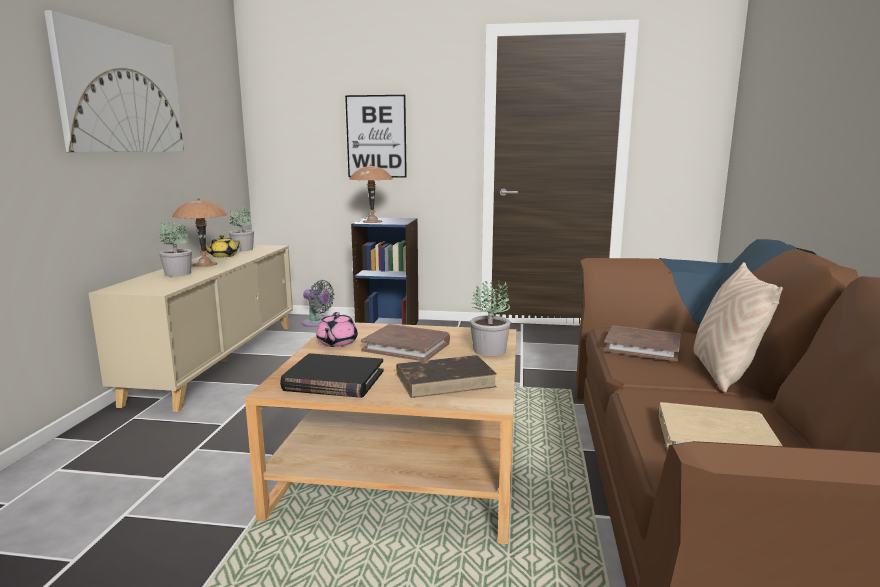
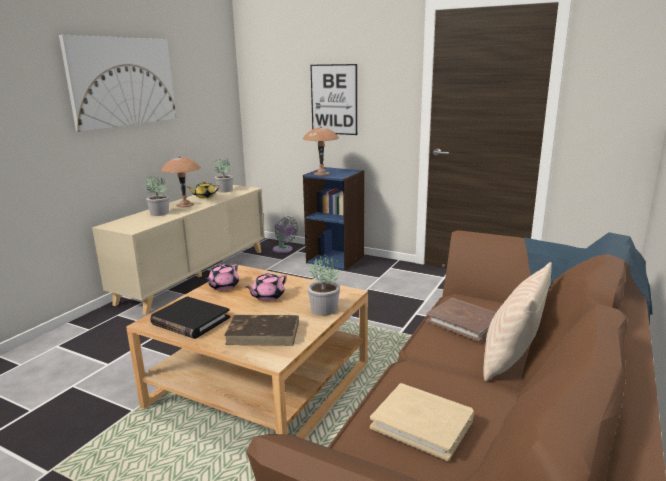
camera: 20 degrees right, 5 degrees up
(407, 346) = (267, 297): brown book -> pink teapot

